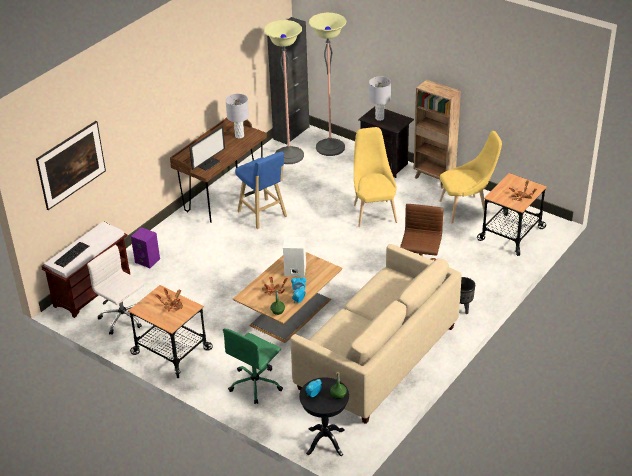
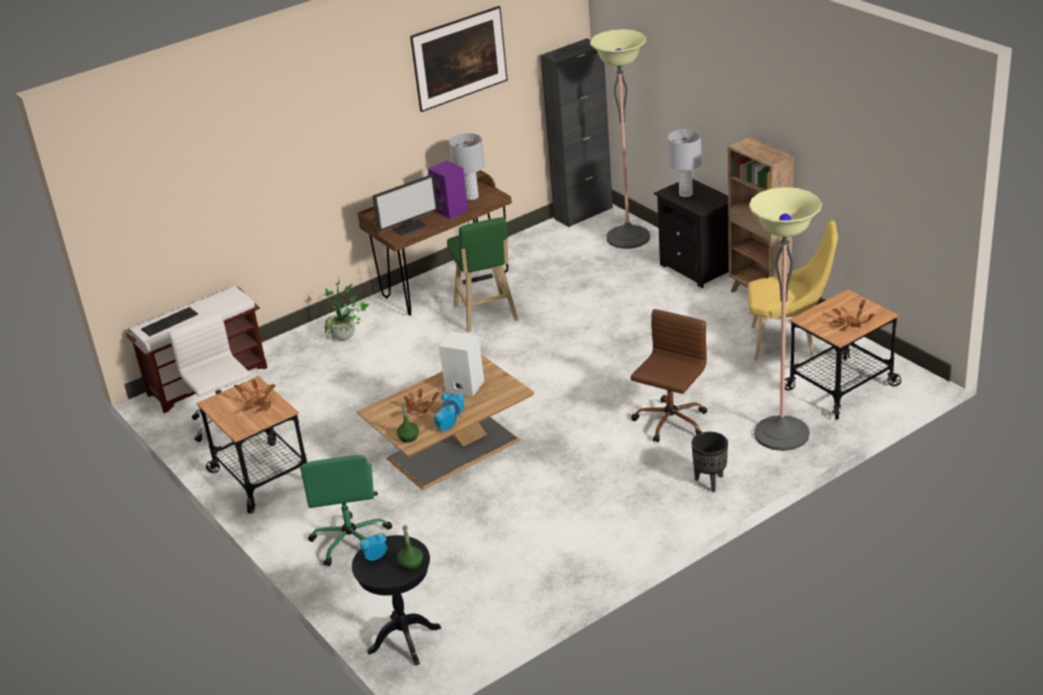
camera: 20 degrees right, 5 degrees down
(73, 177) = (184, 212): picture -> picture (461, 77)
(148, 260) = (300, 353): purple speaker -> purple speaker (451, 210)
(176, 245) = (347, 339): none -> potted plant
(256, 384) = (351, 540): green office chair -> green office chair turned 60 degrees counterclockwise
(263, 215) = (486, 315): blue stool -> green stool
(289, 155) = (564, 242): floor lamp -> floor lamp (781, 434)
(373, 212) = (645, 329): yellow chair -> none
(377, 357) = (545, 533): beige sofa -> none

